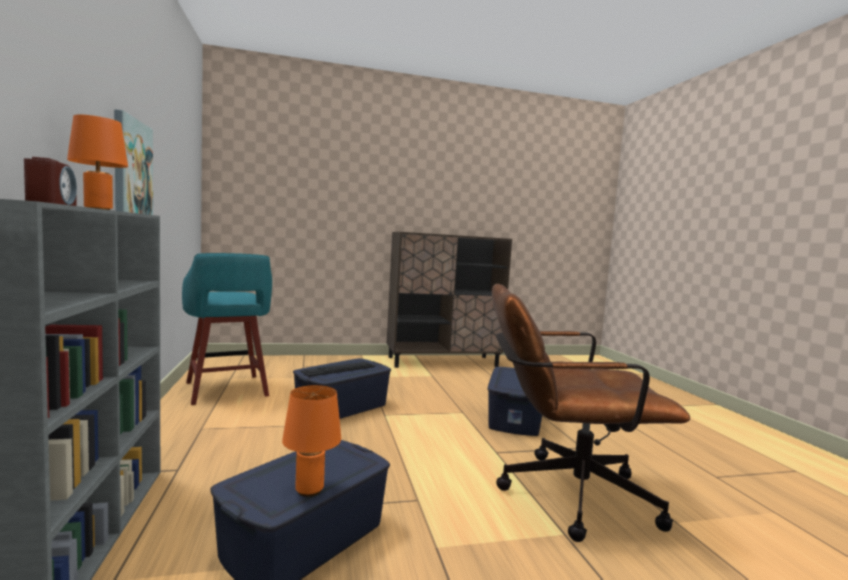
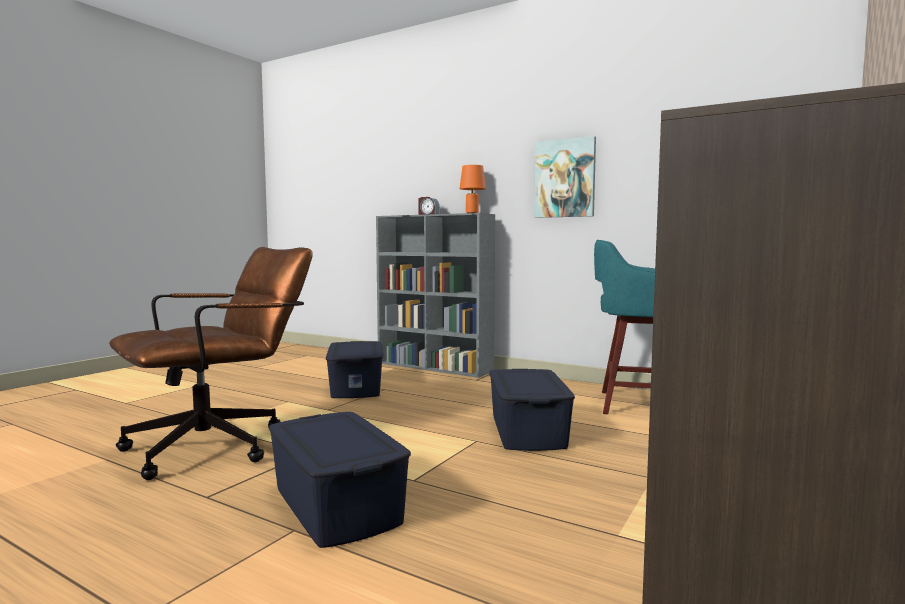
camera: 135 degrees right, 0 degrees up
(310, 490) = (340, 347): orange table lamp -> none
(338, 369) = (529, 379): keyboard -> none

